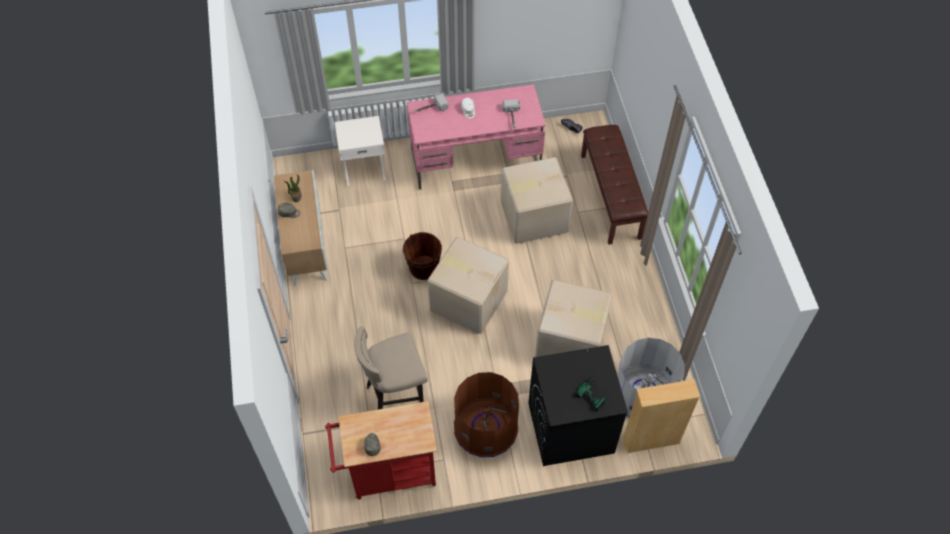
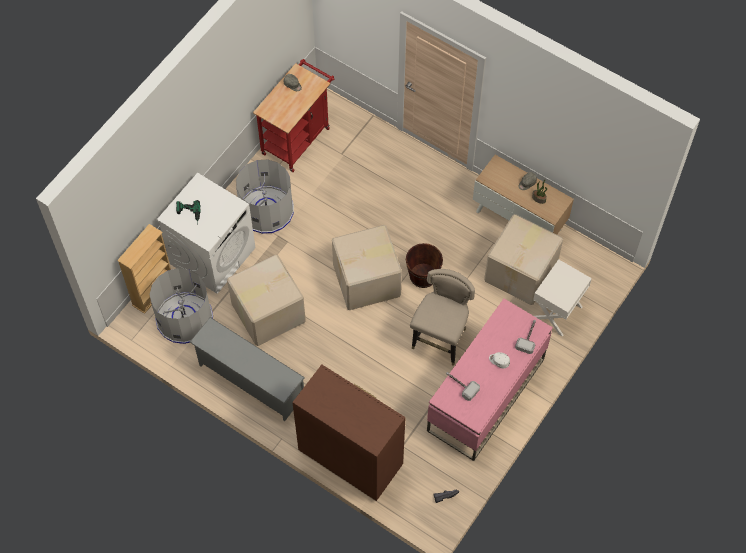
camera: 135 degrees right, 5 degrees up
(395, 396) = (343, 181): beige stool -> beige stool (440, 341)
(485, 428) = (266, 210): brown trash can -> grey trash can
(533, 216) = (391, 386): cardboard box -> cardboard box (521, 272)
(570, 428) = (213, 255): black washing machine -> white washing machine
(611, 196) = (350, 458): brown bench -> brown dresser
(635, 302) = (250, 381): none -> grey shoe rack

